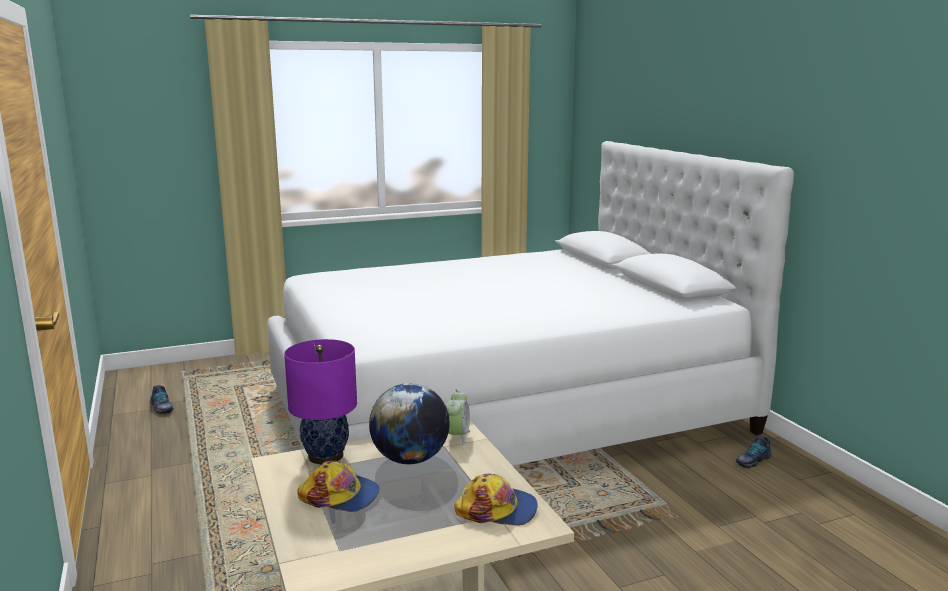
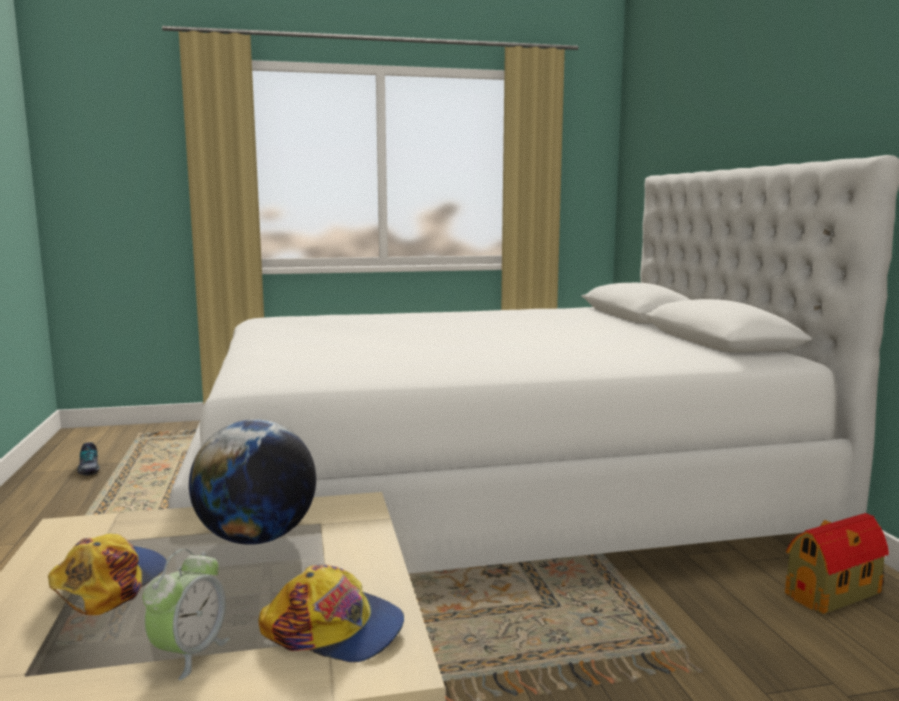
camera: 10 degrees right, 5 degrees down
(326, 456) = (143, 524): purple table lamp -> none
(340, 496) = (110, 583): cap -> cap turned 105 degrees counterclockwise
(457, 436) = (349, 512): alarm clock -> alarm clock (189, 654)
(752, 460) = (834, 593): shoe -> toy house

